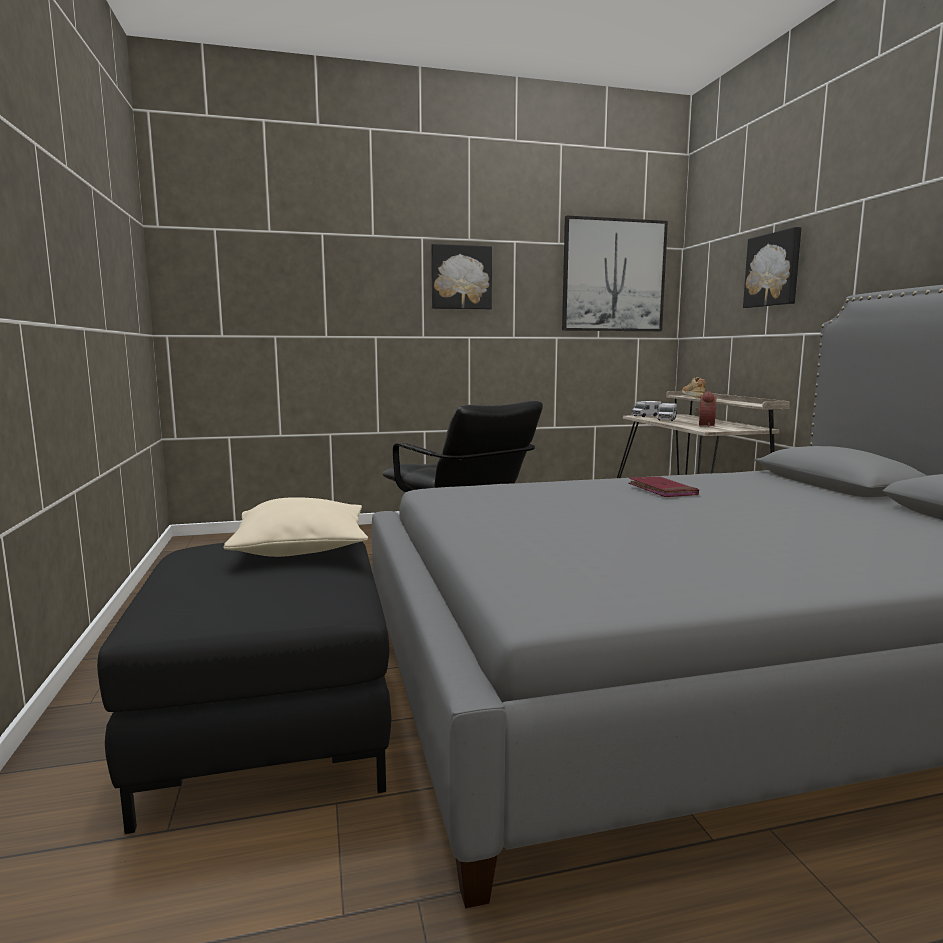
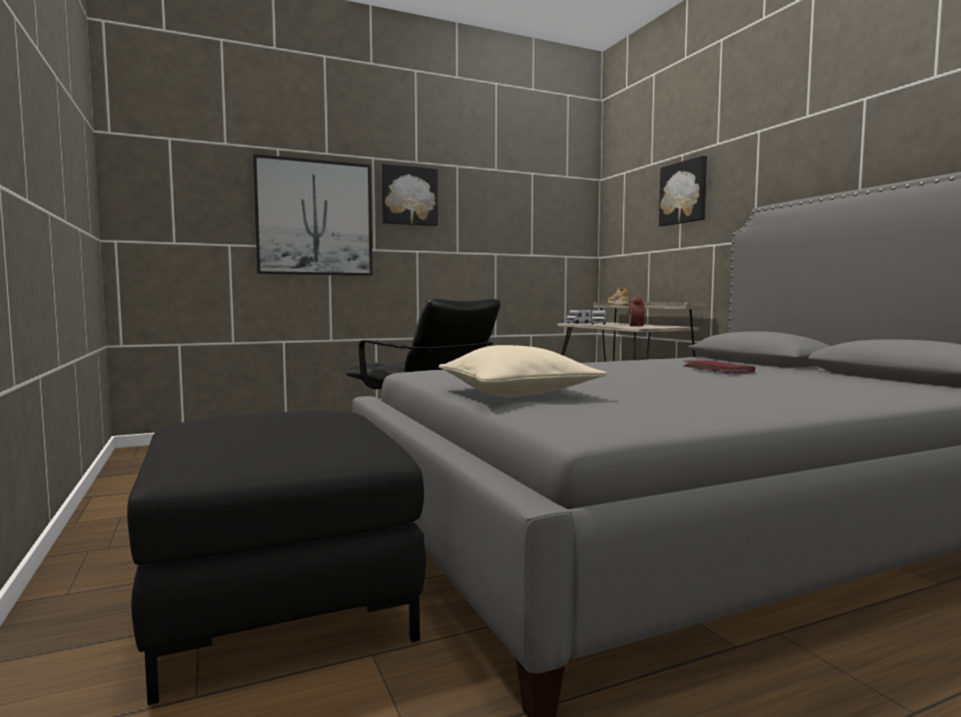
camera: 10 degrees left, 5 degrees down
(301, 548) = (306, 415): beige pillow -> beige pillow (517, 393)
(613, 276) = (543, 200): picture -> picture (314, 218)
(662, 490) = (623, 367): red book -> red book (718, 370)

